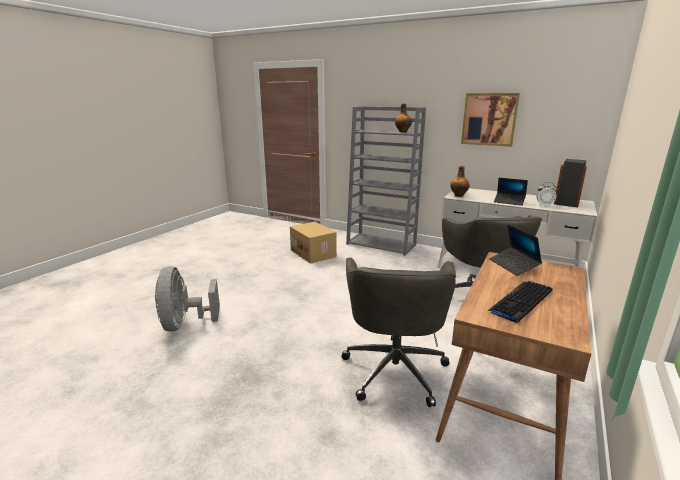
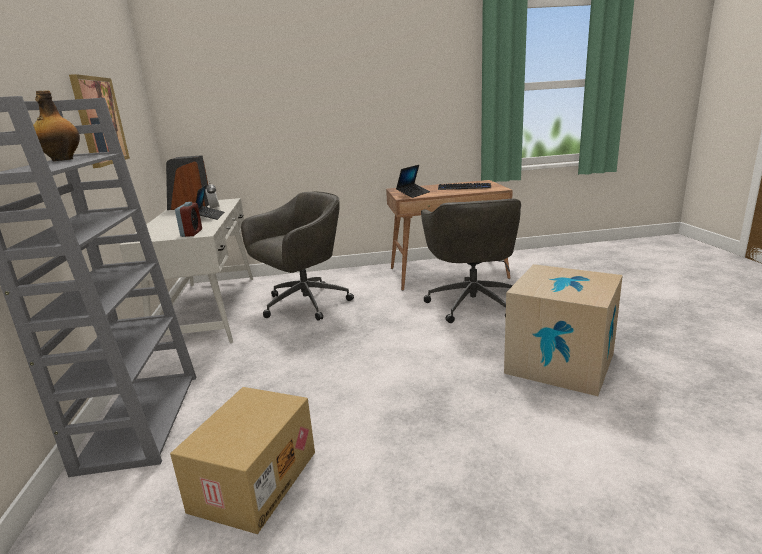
camera: 125 degrees left, 0 degrees up
(185, 324) = (650, 439): grey fan -> none
(260, 344) = (560, 363): none -> cardboard box
(395, 368) = (472, 303): grey office chair -> grey office chair turned 120 degrees clockwise
(459, 195) = (191, 233): bottle -> alarm clock

